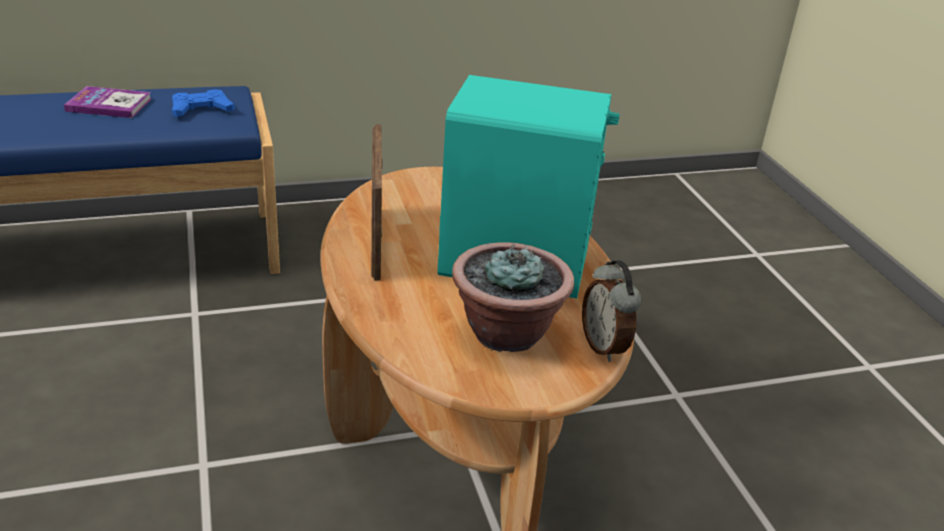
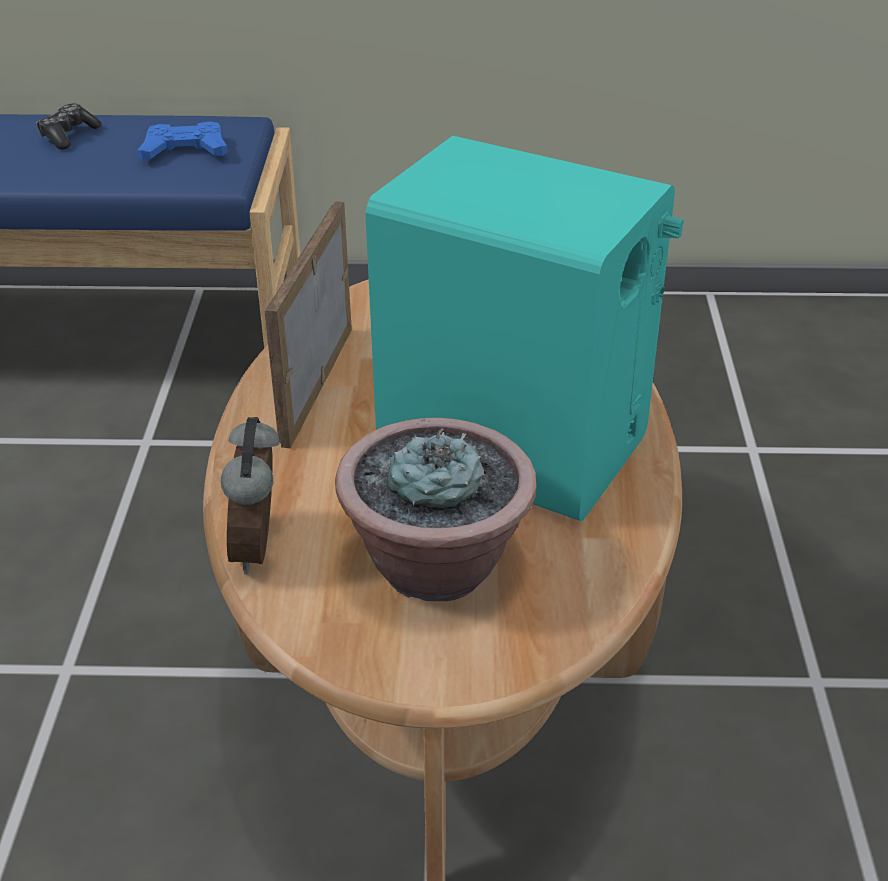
camera: 20 degrees right, 5 degrees up
(109, 104) = (68, 136): book -> game controller
(605, 346) = (586, 614): alarm clock -> alarm clock (260, 548)

